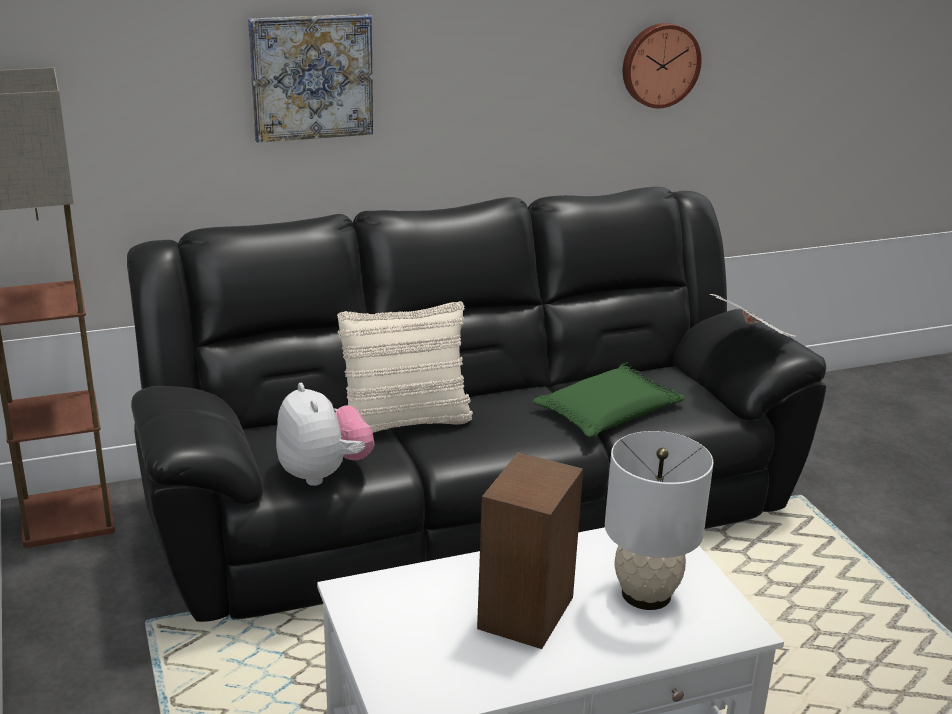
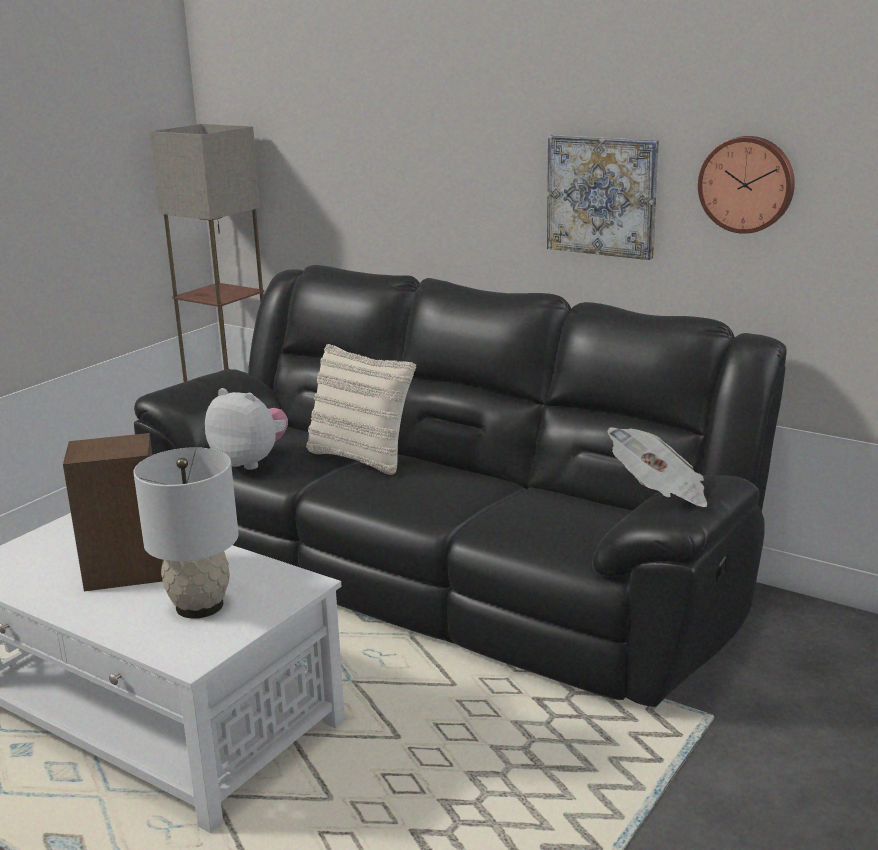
camera: 55 degrees right, 5 degrees down
(311, 77) = (415, 155): picture -> picture (602, 196)
(323, 473) = (250, 461): plush toy -> plush toy turned 90 degrees counterclockwise
(607, 409) = (505, 512): green pillow -> none

